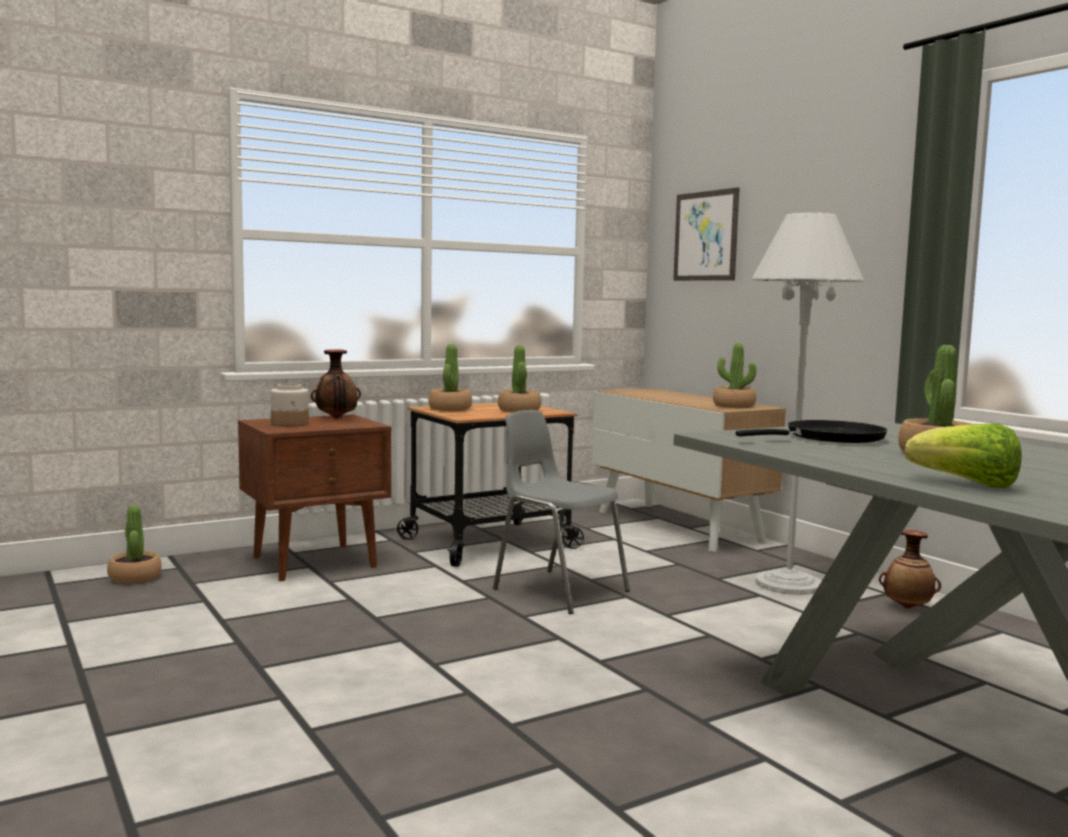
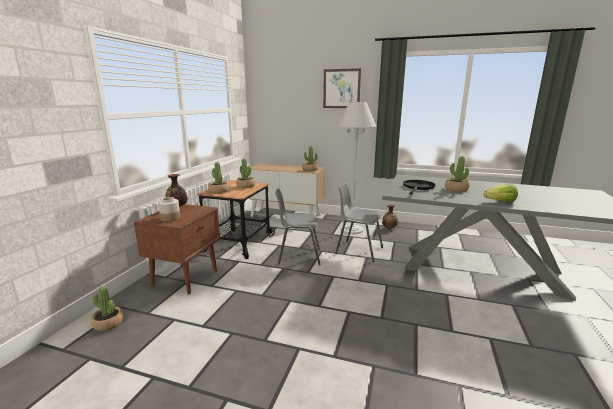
camera: 40 degrees left, 10 degrees up
(705, 236) = (279, 102): picture -> picture (341, 88)
(715, 619) = (358, 250): none -> grey chair

